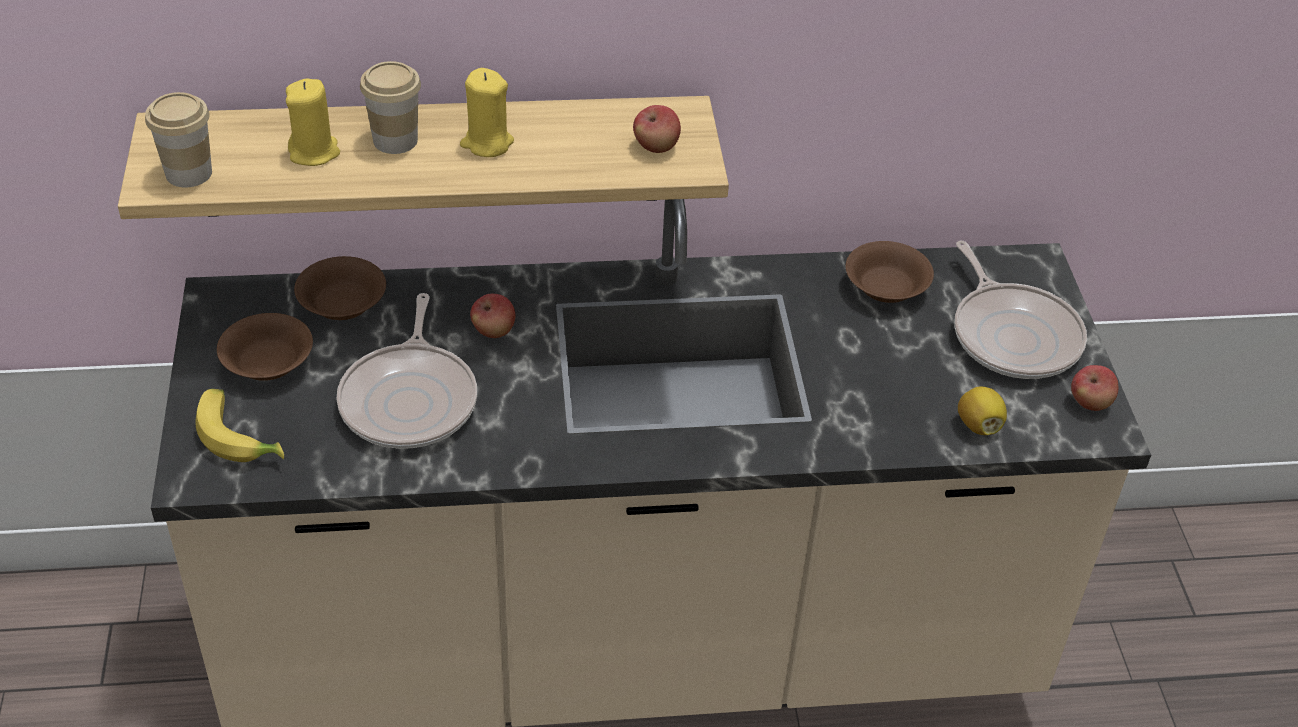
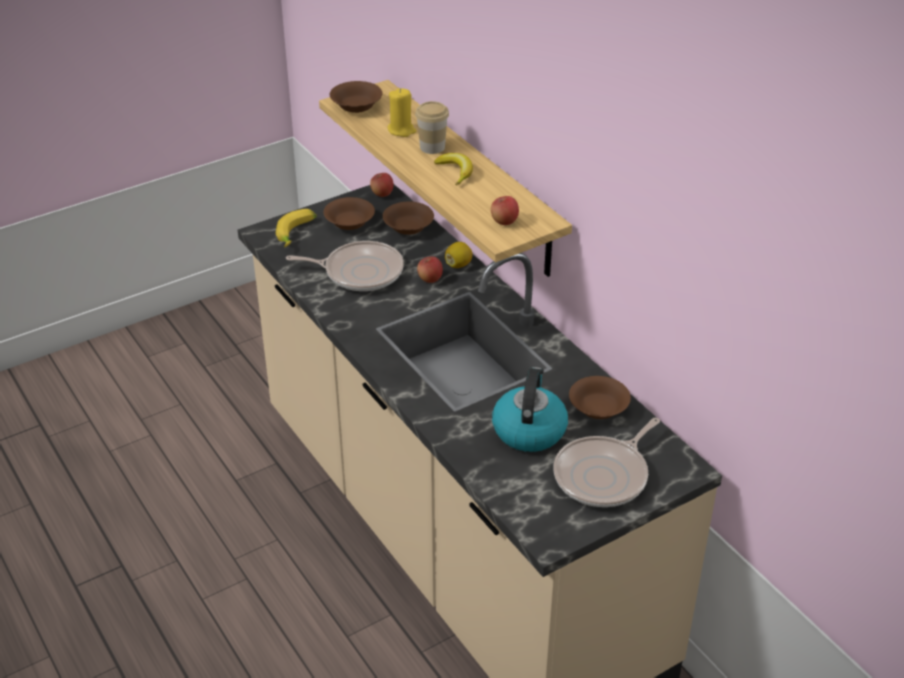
camera: 65 degrees right, 5 degrees down
(189, 173) = (356, 107): cup -> brown bowl
(410, 399) = (359, 272): frying pan -> frying pan turned 150 degrees counterclockwise
(487, 143) = (455, 172): yellow candle -> banana
(891, 365) = (529, 429): none -> kettle
(978, 425) = (506, 480): lemon -> lemon (458, 264)
(1090, 403) = (568, 526): apple -> apple (382, 194)

